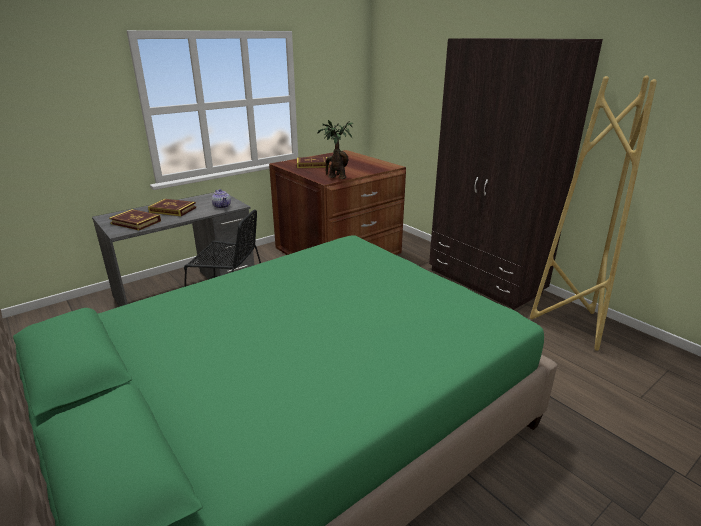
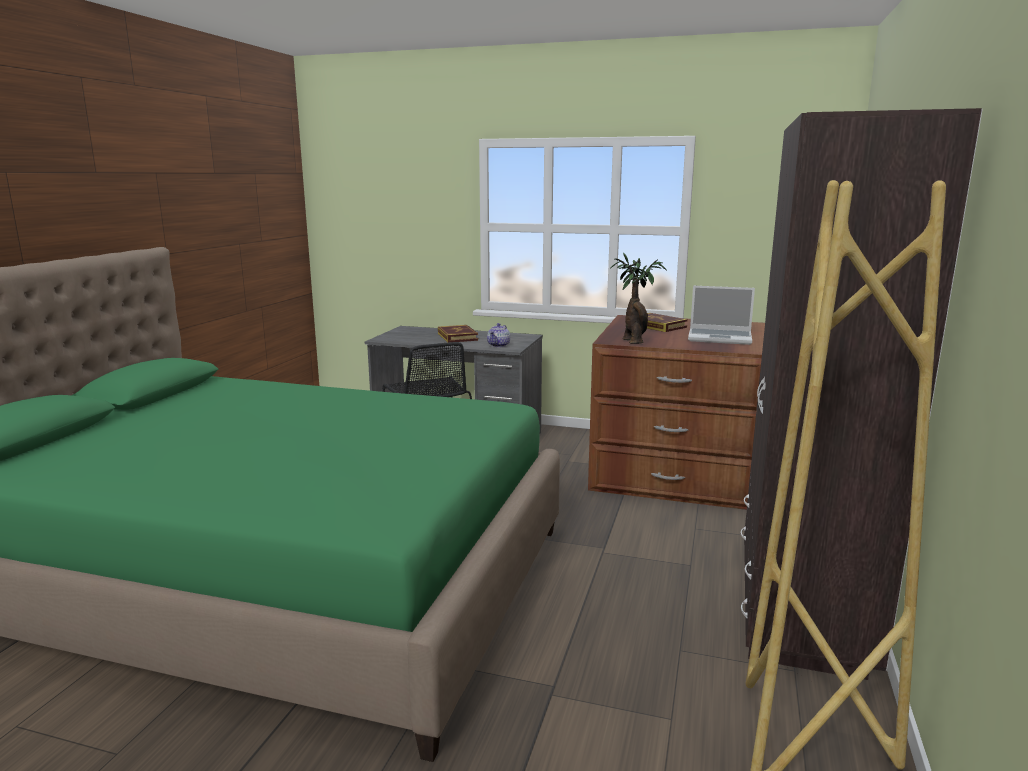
camera: 55 degrees right, 10 degrees down
(136, 222) = (409, 337): book -> none
(360, 163) = (720, 338): none -> laptop

